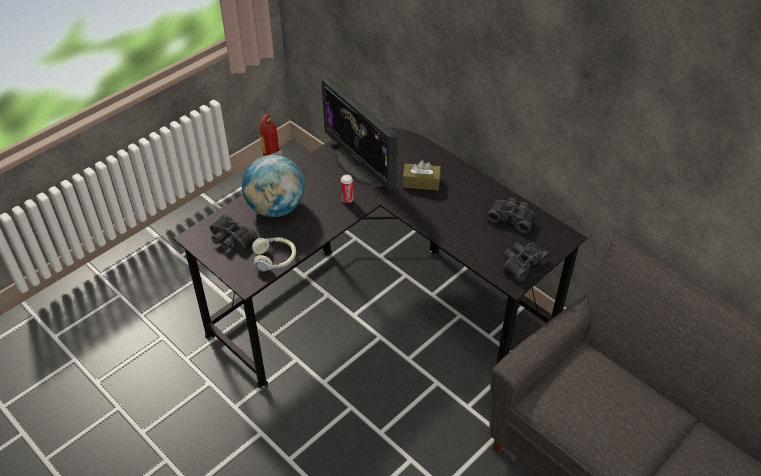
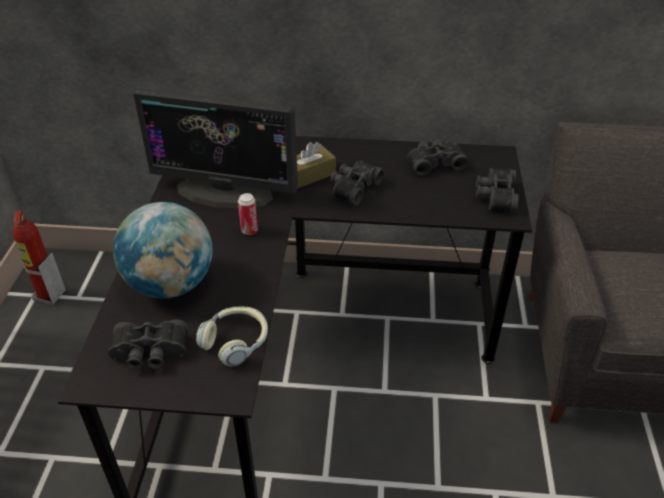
camera: 40 degrees left, 5 degrees down
(438, 206) = (353, 188): none -> black binoculars

